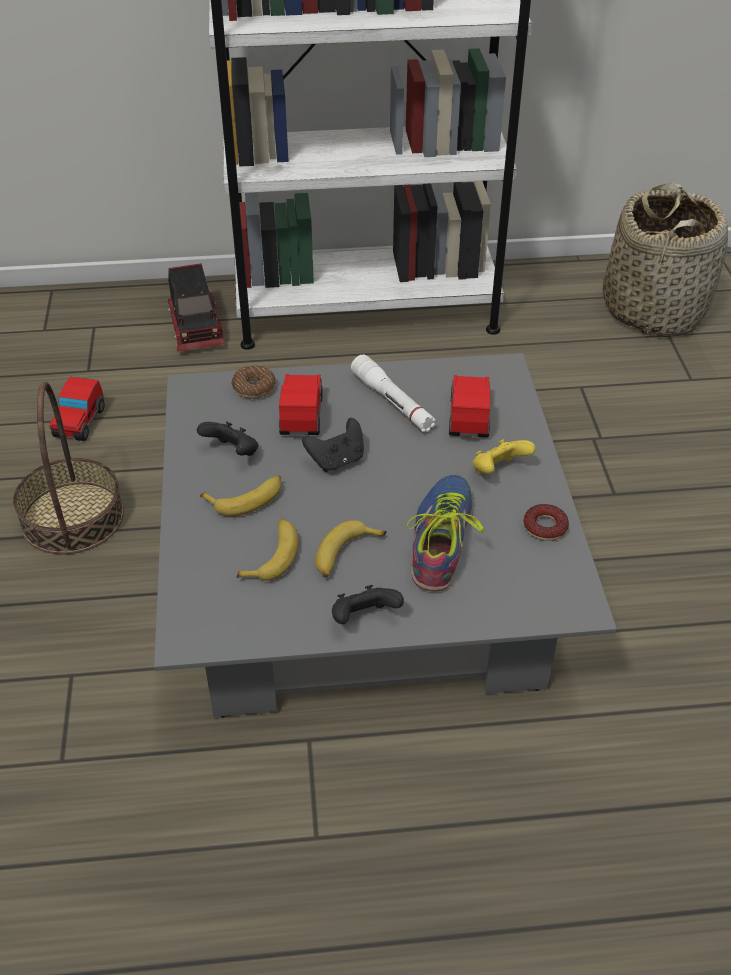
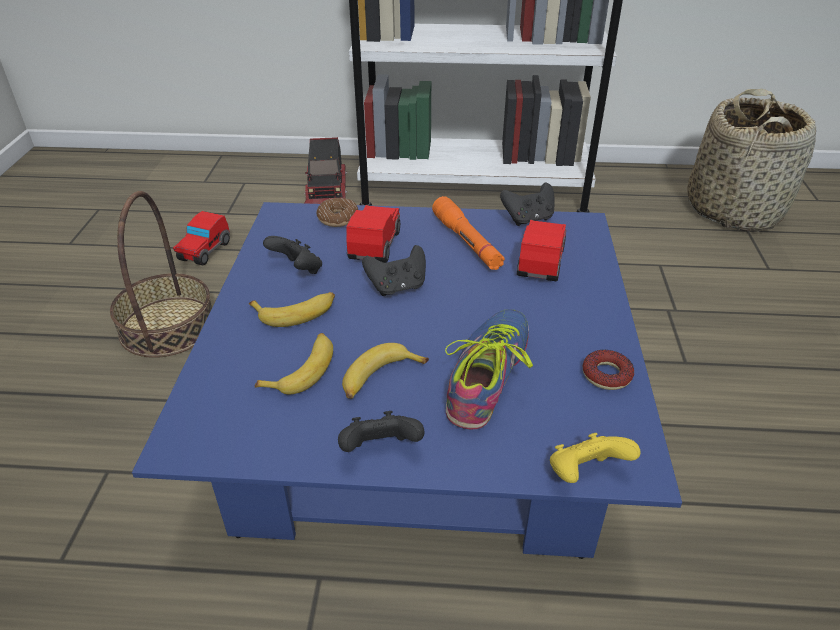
camera: 10 degrees right, 5 degrees down
(363, 580) = (418, 415): grey coffee table -> blue coffee table
(392, 402) = (467, 242): white flashlight -> orange flashlight
(448, 368) = (528, 219): none -> black game controller
(498, 471) = (563, 314): yellow game controller -> yellow game controller (585, 474)

